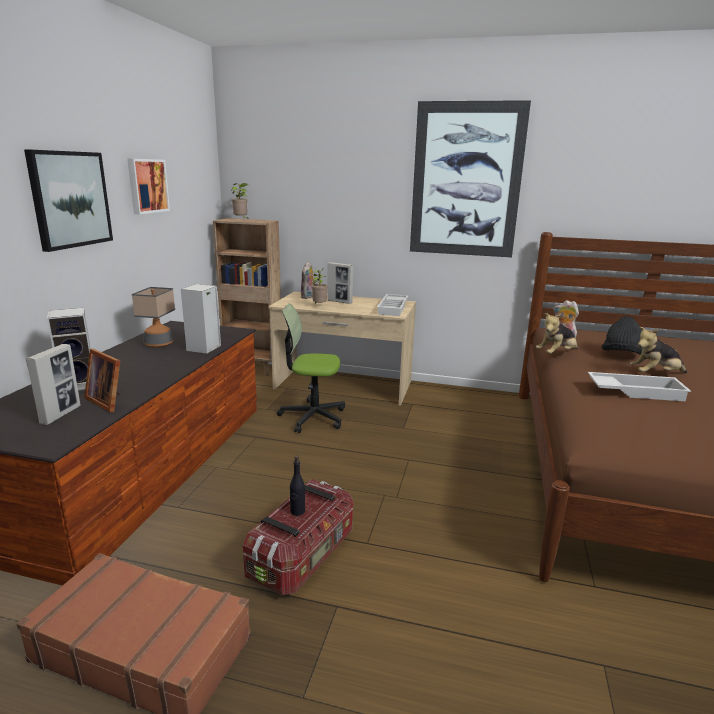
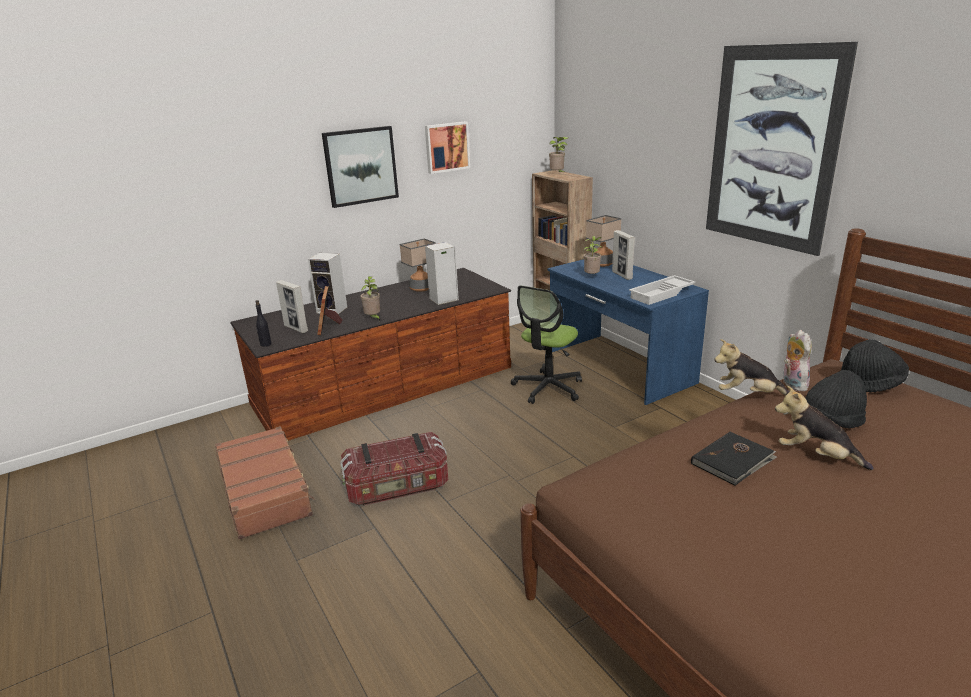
camera: 45 degrees right, 5 degrees up
(61, 415) = (296, 328): picture frame -> picture frame turned 75 degrees clockwise
(154, 380) = (373, 318): none -> potted plant
(297, 511) = (392, 449): black bottle -> black bottle (265, 344)
(308, 297) = (602, 264): plush toy -> table lamp
(312, 417) = (548, 388): office chair -> office chair turned 105 degrees counterclockwise
(343, 385) = (618, 367): beige desk -> blue desk
(592, 333) = (869, 385): none -> black hat
(635, 391) = (733, 461): white tray -> black book

